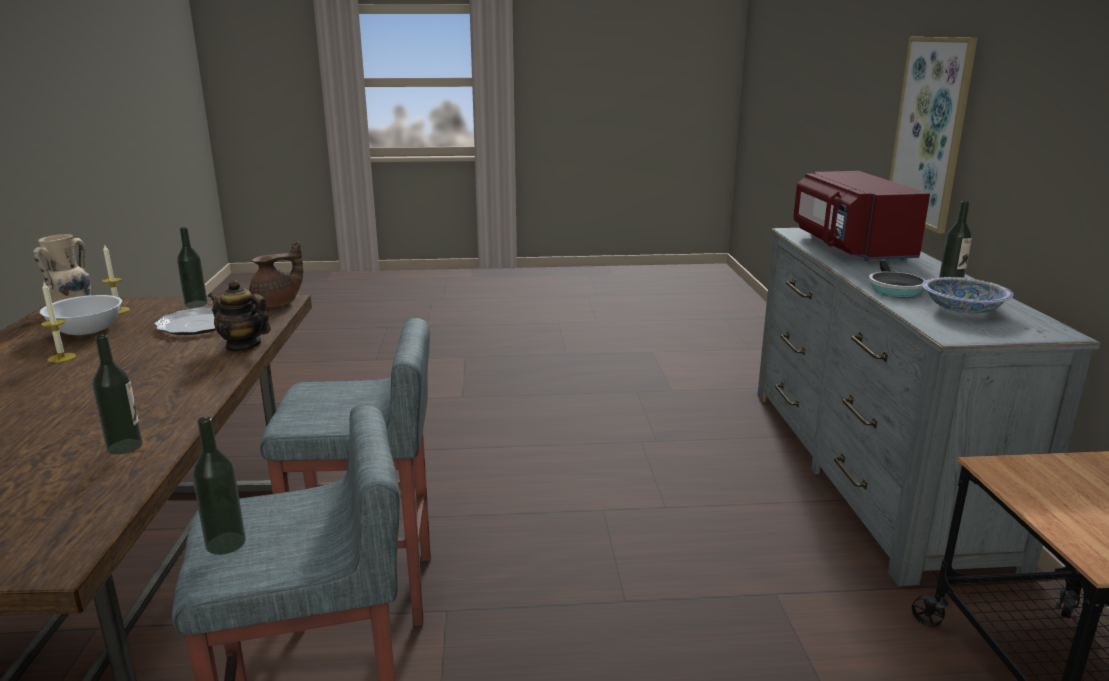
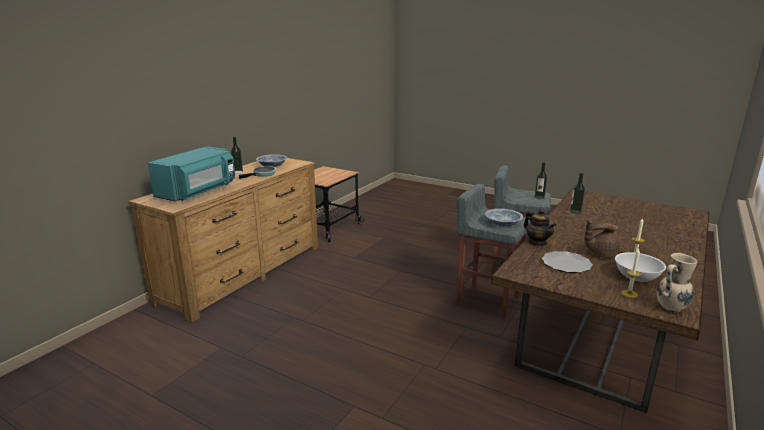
camera: 145 degrees left, 0 degrees up
(196, 304) = (573, 285): bottle -> none
(277, 304) = (516, 269): brown teapot -> brown teapot (600, 254)
(325, 398) = (503, 224): none -> bowl
(849, 247) = (198, 192): red microwave -> turquoise microwave
(867, 469) = (243, 273): grey dresser -> brown dresser
(930, 132) = (150, 128): picture -> none

